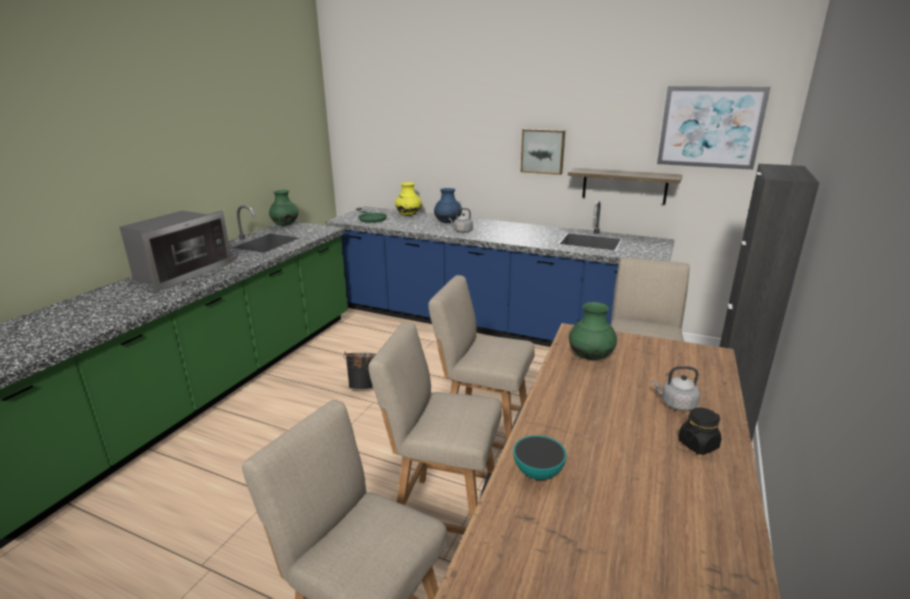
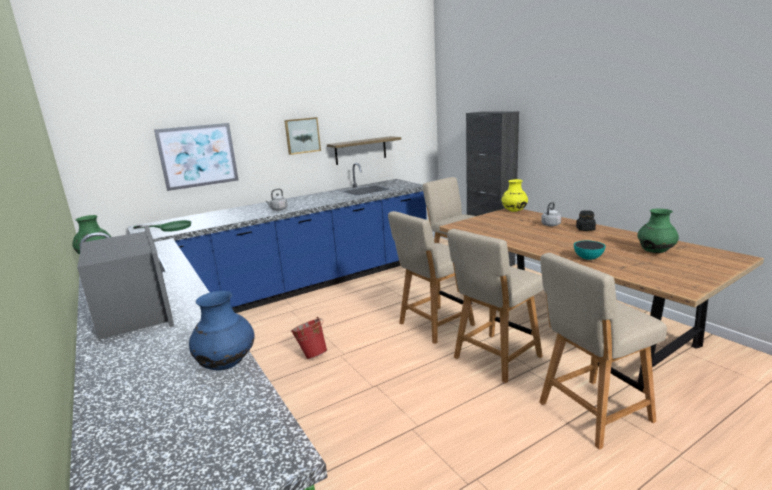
camera: 55 degrees left, 5 degrees down
(363, 386) = (311, 354): black bucket -> red bucket
(408, 215) = (199, 217): yellow vase -> yellow vase (514, 211)
(448, 223) = (249, 210): blue vase -> blue vase (227, 364)
(590, 357) = (488, 228): green vase -> green vase (655, 252)
(710, 127) = (399, 104): picture -> picture (198, 156)

